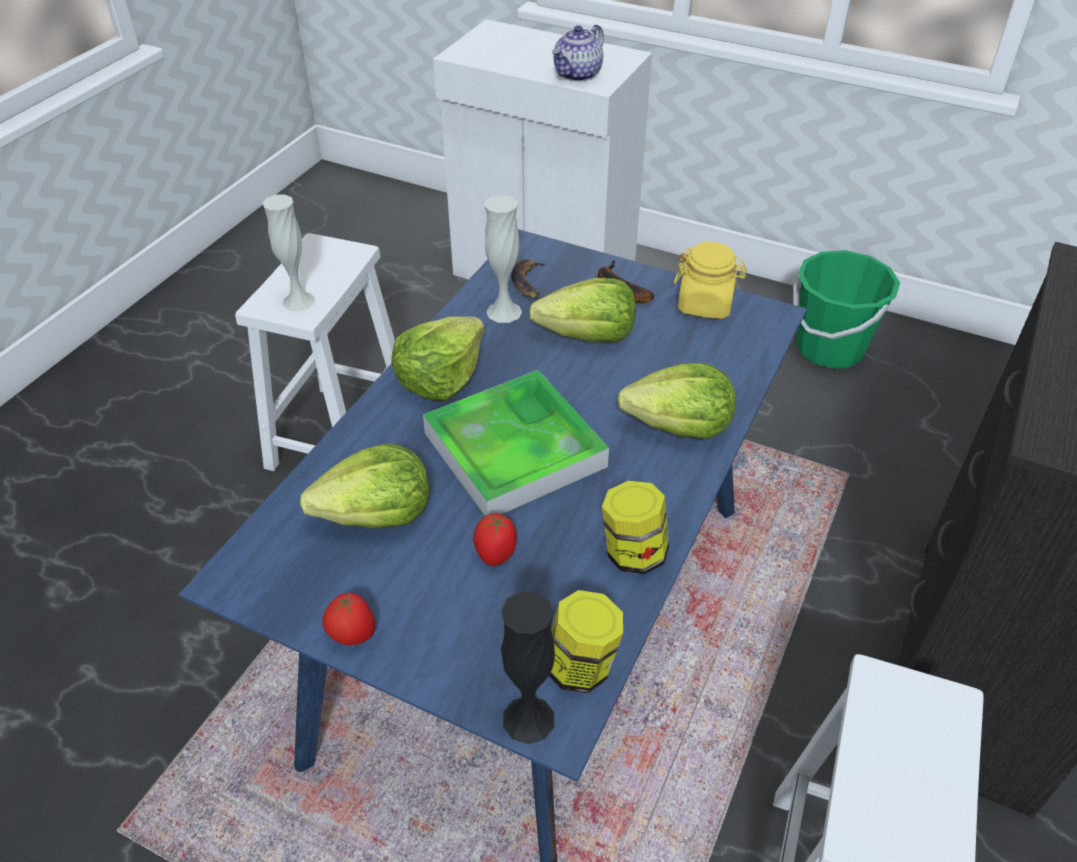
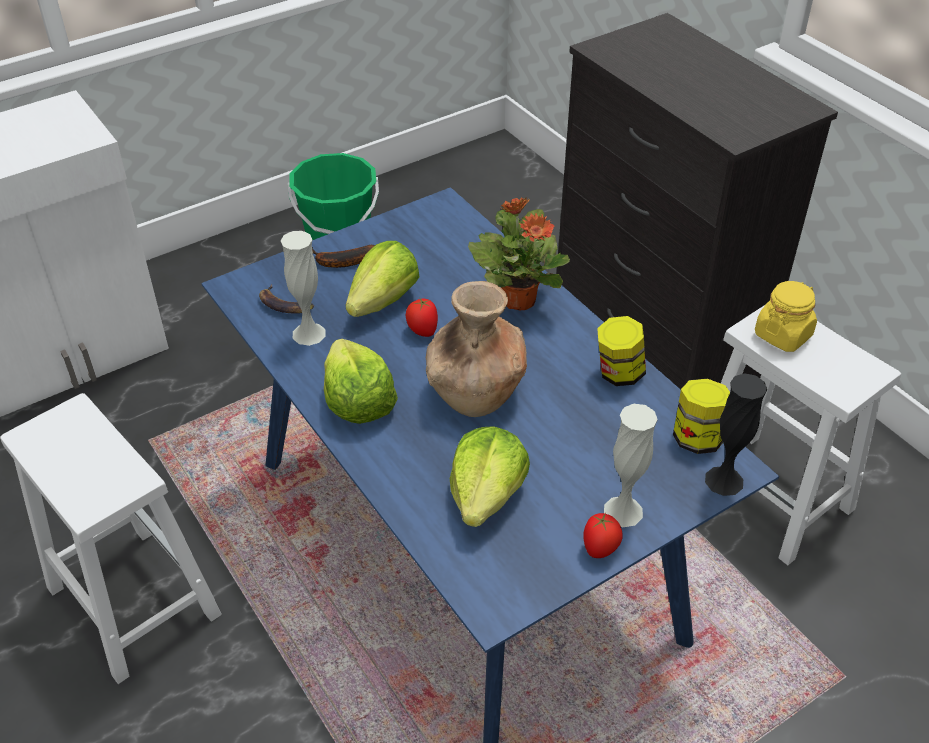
camera: 60 degrees left, 0 degrees up
(298, 301) = (109, 478): white vase -> white vase (623, 511)
(496, 554) = (574, 442): tomato -> tomato (422, 331)
(514, 450) = (476, 391): tray -> brown vase
(578, 74) = (58, 141): teapot -> none
(679, 426) = (518, 299): lettuce -> potted plant
(705, 304) = (403, 228): yellow jar -> yellow jar (783, 335)

